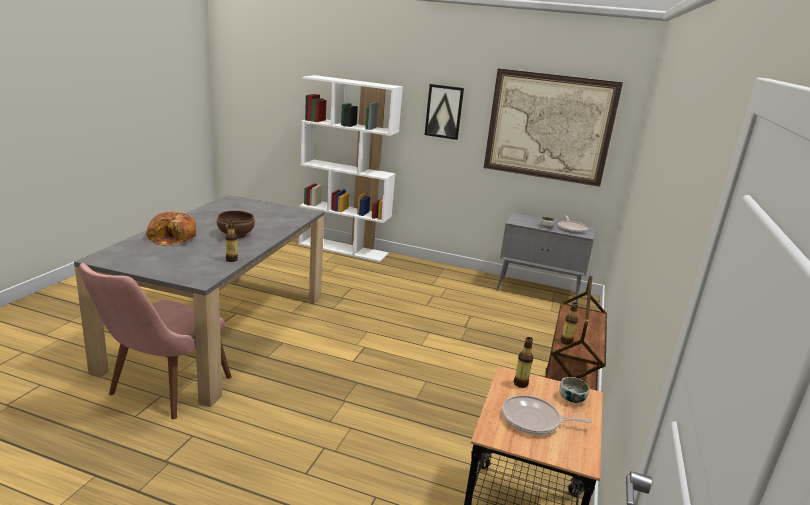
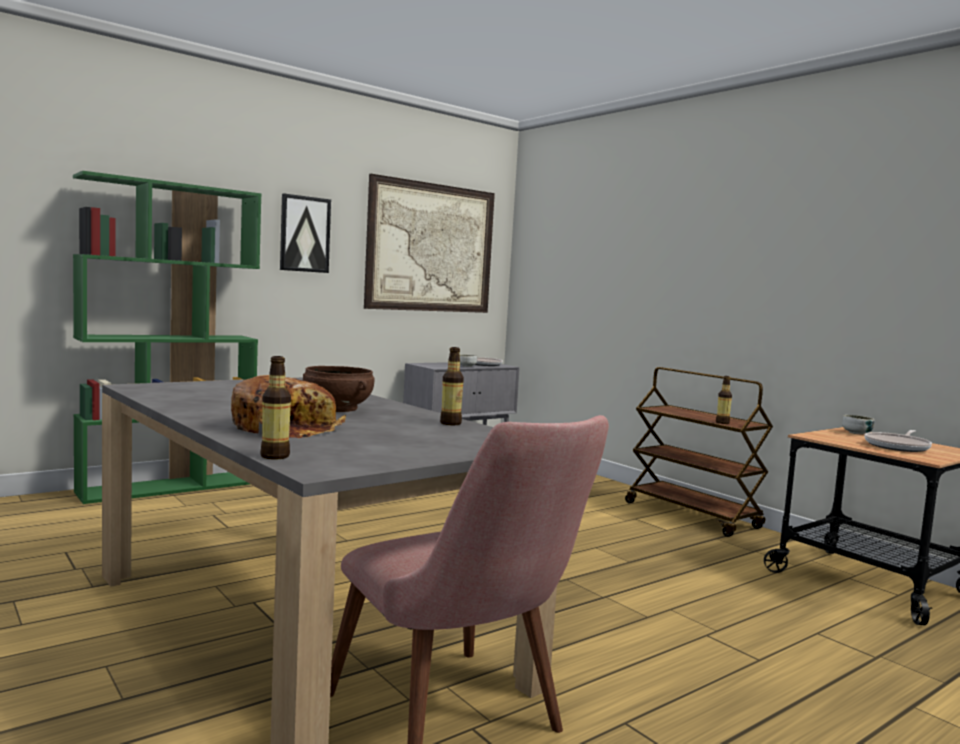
camera: 55 degrees left, 15 degrees down
(344, 249) = (168, 487): white bookcase -> green bookcase
(520, 384) = (828, 437): bottle -> bottle (274, 456)

